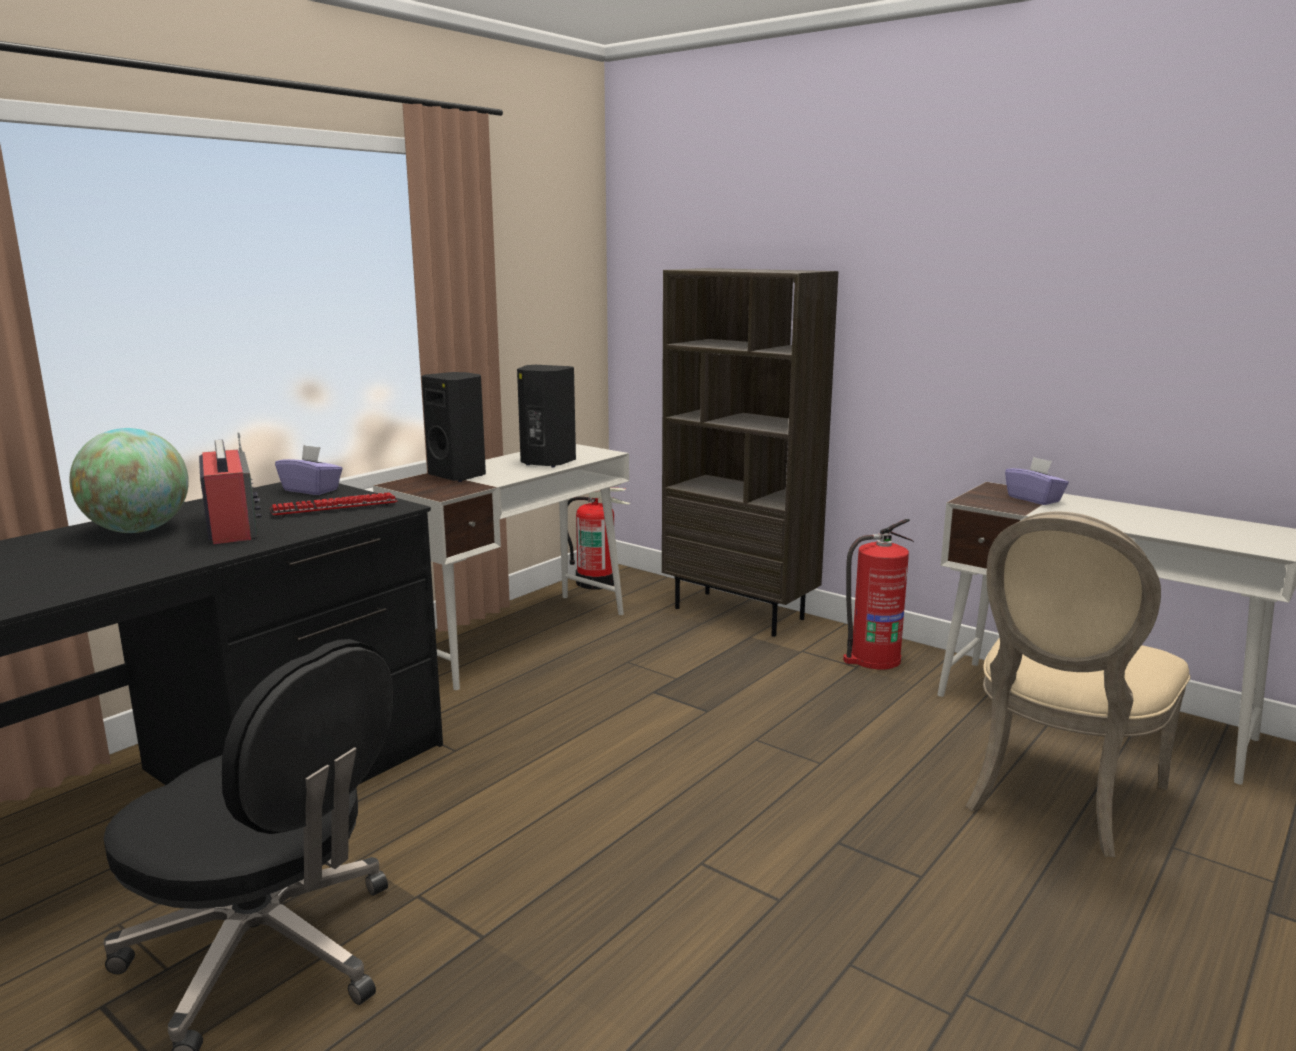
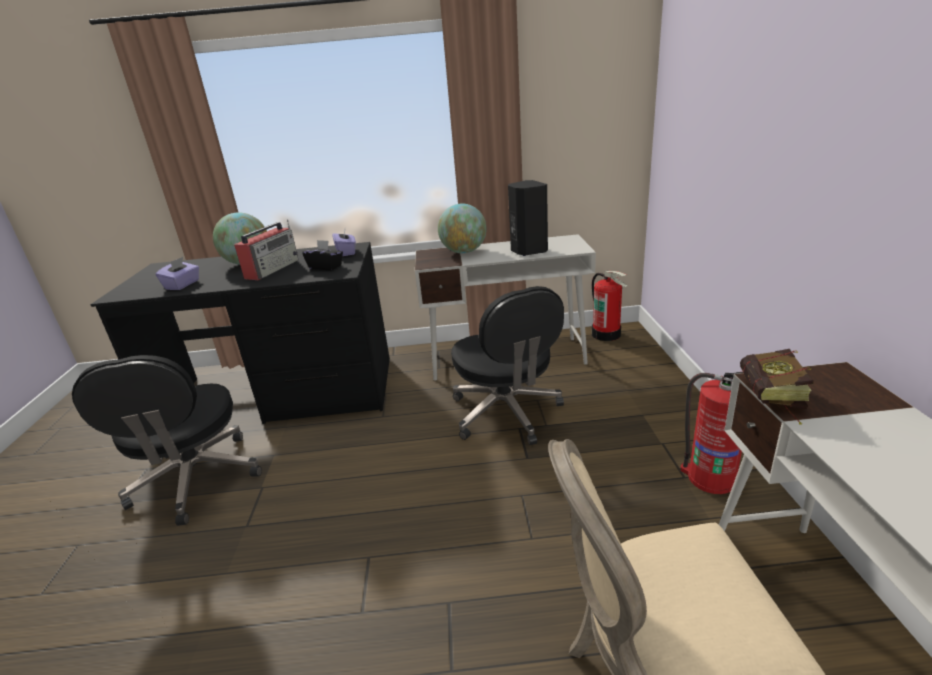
camera: 50 degrees right, 10 degrees up
(334, 507) = (326, 267): keyboard -> black tissue box
(459, 475) = (464, 252): black speaker -> globe
(615, 685) = (506, 413): none -> black office chair
(740, 613) = (665, 393): brown bookcase -> none
(998, 508) = (773, 400): none -> book
(1034, 499) = (850, 404): purple tissue box -> purple tissue box (183, 285)

